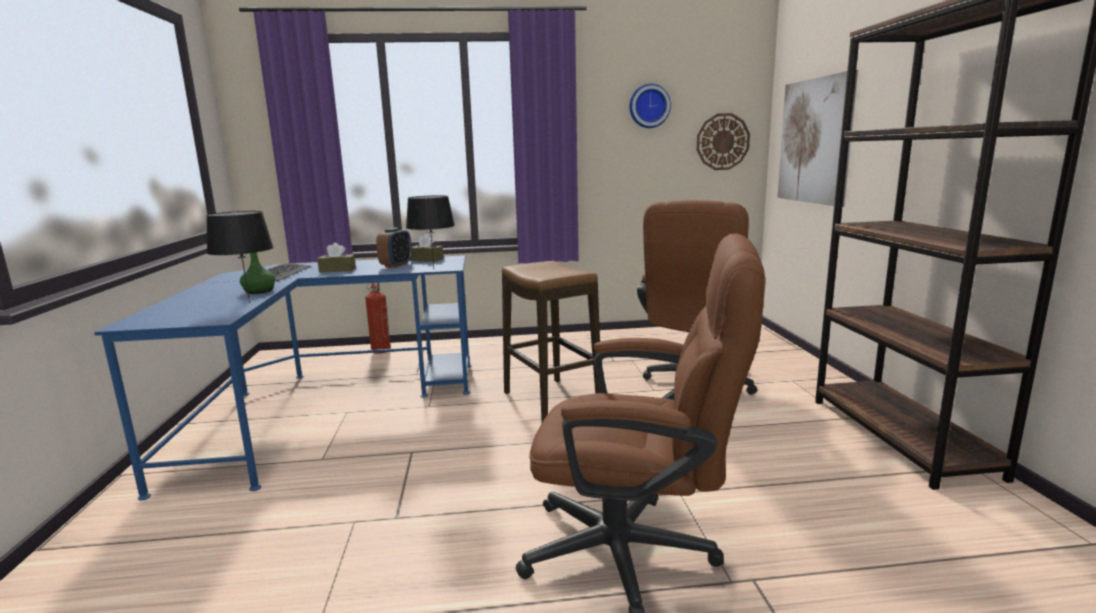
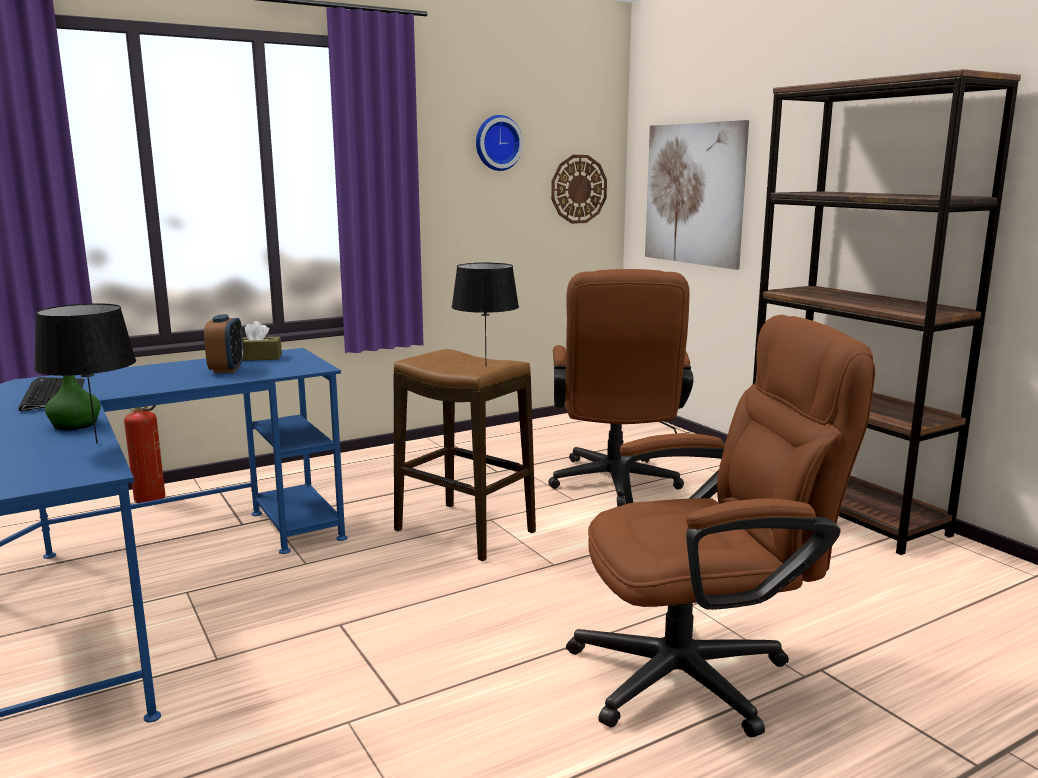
camera: 25 degrees left, 0 degrees up
(337, 270) = (143, 382): brown tissue box -> none
(434, 269) = (296, 371): black table lamp -> black table lamp (486, 366)

